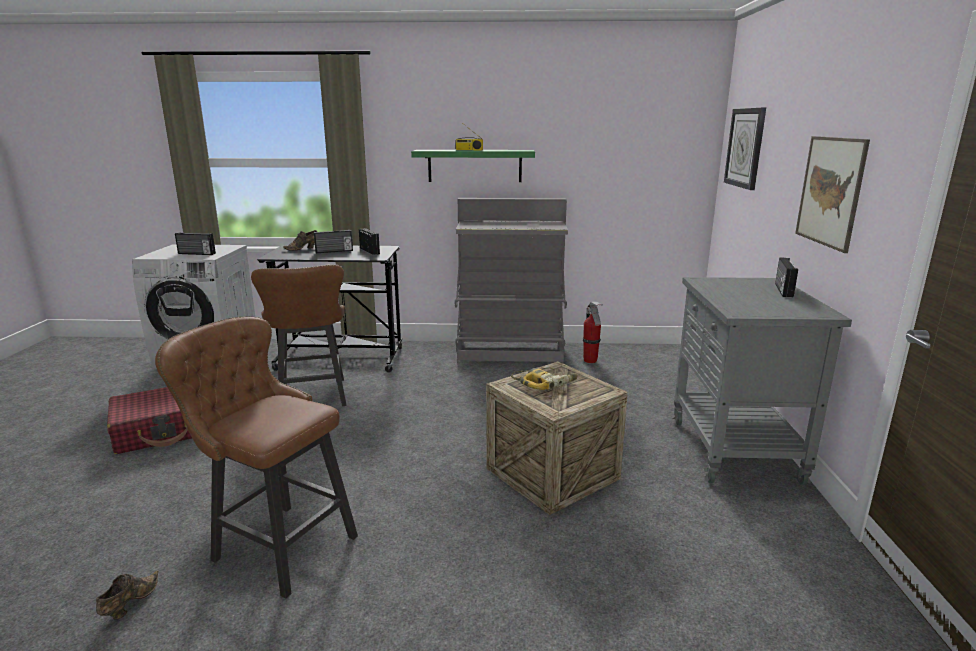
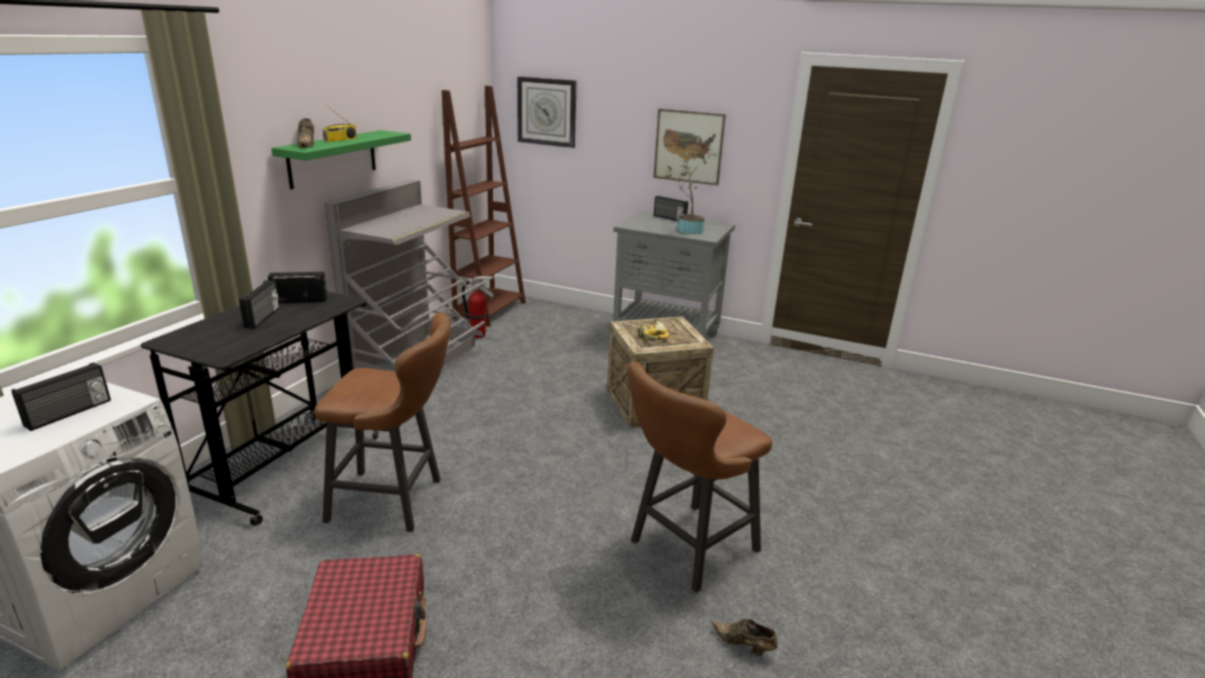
camera: 70 degrees left, 5 degrees up
(303, 248) = (205, 333): brown shoe -> brown shoe (307, 144)
(648, 352) = (490, 310): none -> brown bookcase
(748, 301) = (686, 230): none -> potted plant

